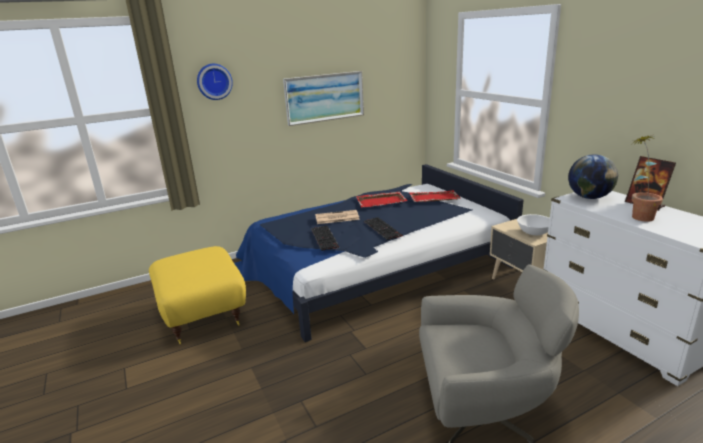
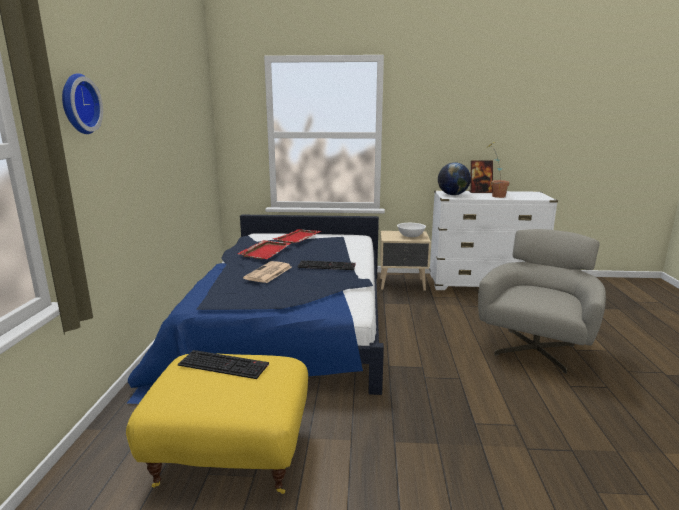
camera: 60 degrees left, 5 degrees down
(324, 97) = (165, 139): picture -> none
(325, 238) = (307, 288): keyboard -> keyboard (225, 364)

